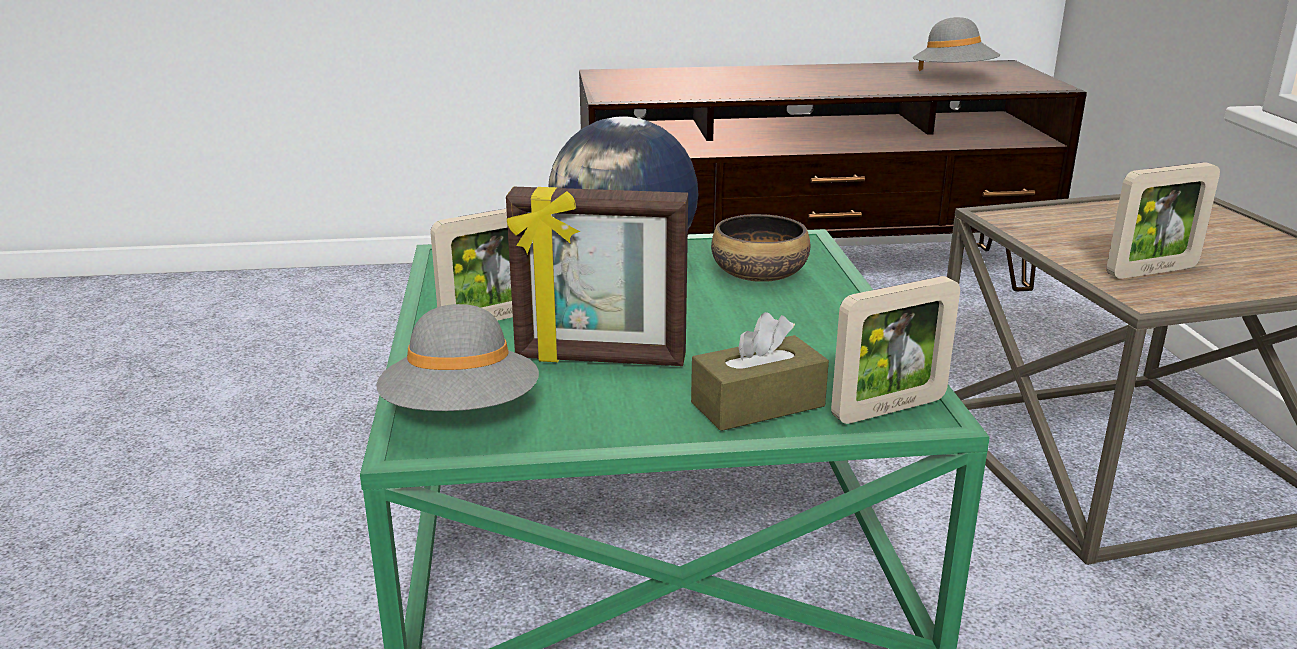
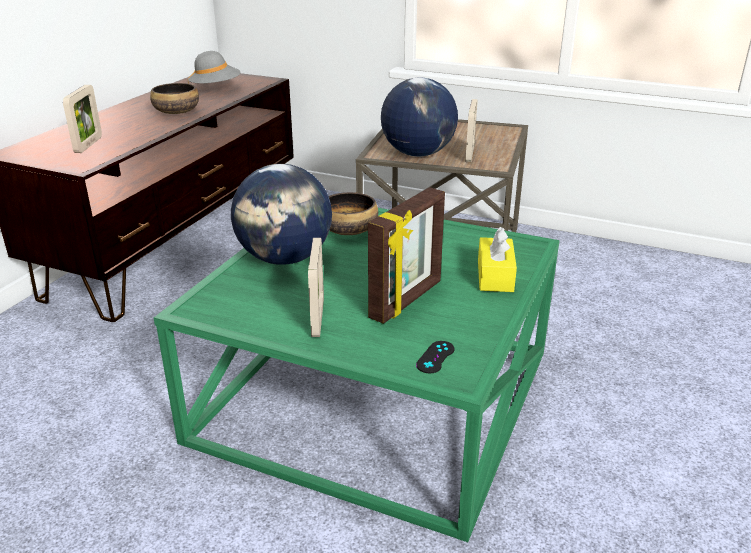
camera: 60 degrees left, 5 degrees up
(462, 414) = (435, 357): grey hat -> black game controller
(757, 404) = (495, 276): brown tissue box -> yellow tissue box
(836, 84) = (176, 112): none -> bowl
(889, 409) = (523, 250): picture frame -> picture frame (88, 145)
(1065, 237) = (417, 154): none -> globe

